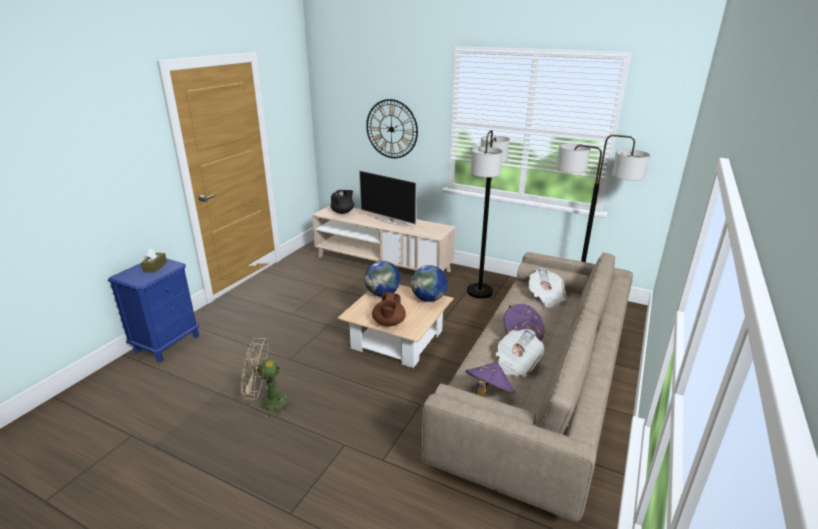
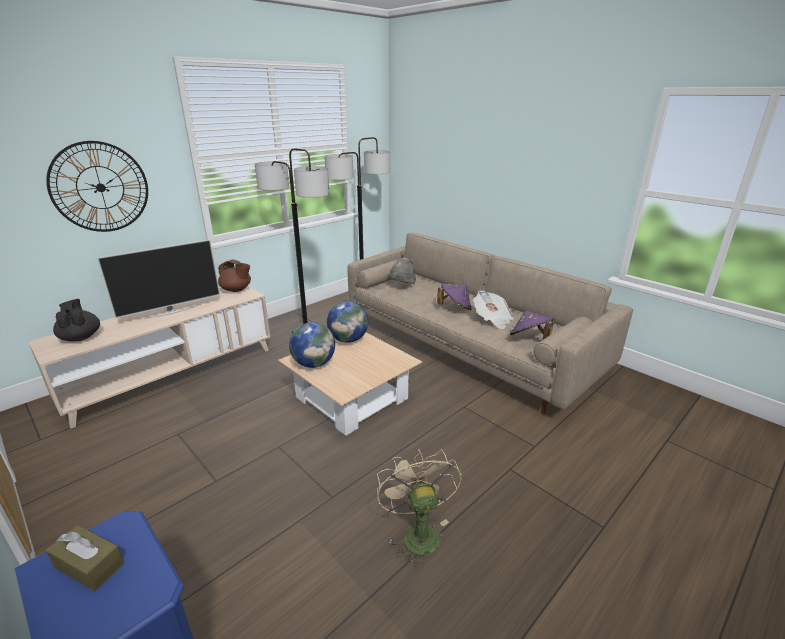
camera: 70 degrees left, 0 degrees up
(267, 402) = (417, 532): beige fan -> beige fan turned 150 degrees clockwise
(389, 323) = (379, 371): brown teapot -> brown teapot (236, 290)
(545, 297) = (402, 286): newspaper -> grey hat

